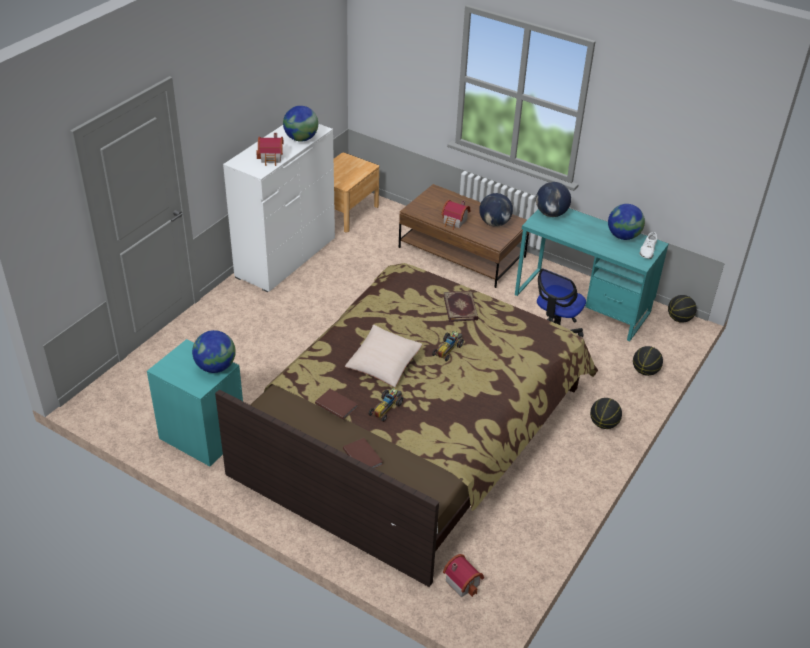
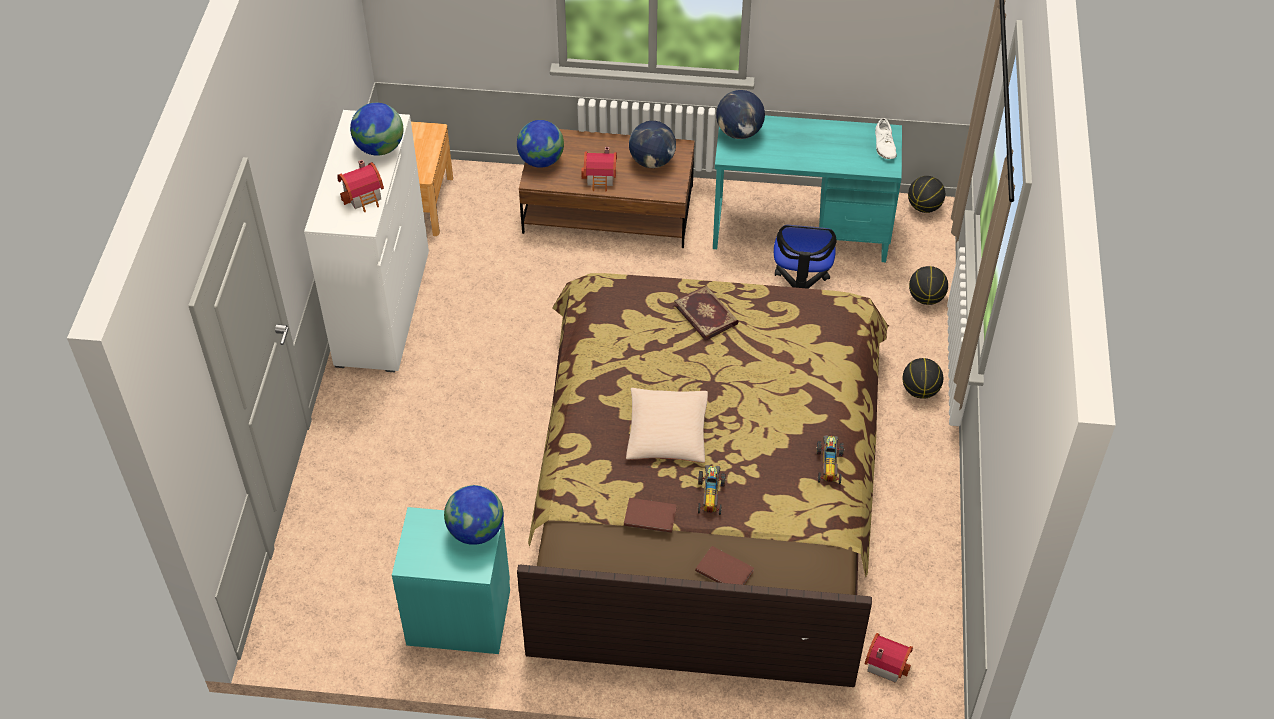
camera: 25 degrees left, 10 degrees up
(448, 349) = (729, 380): toy car -> toy car (829, 463)
(623, 236) = (844, 134): globe -> globe (541, 161)

